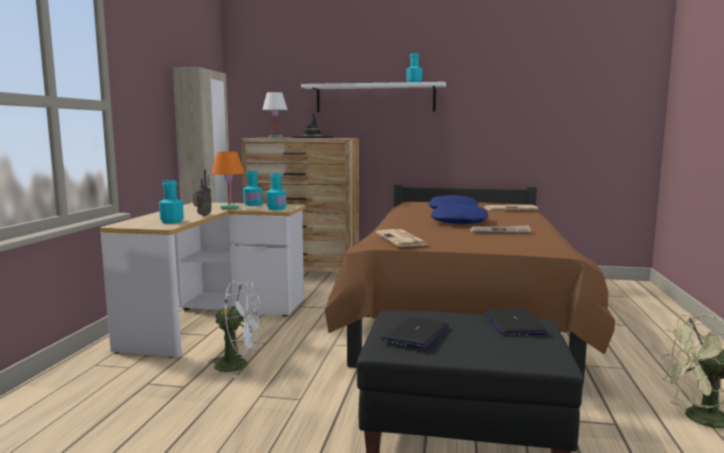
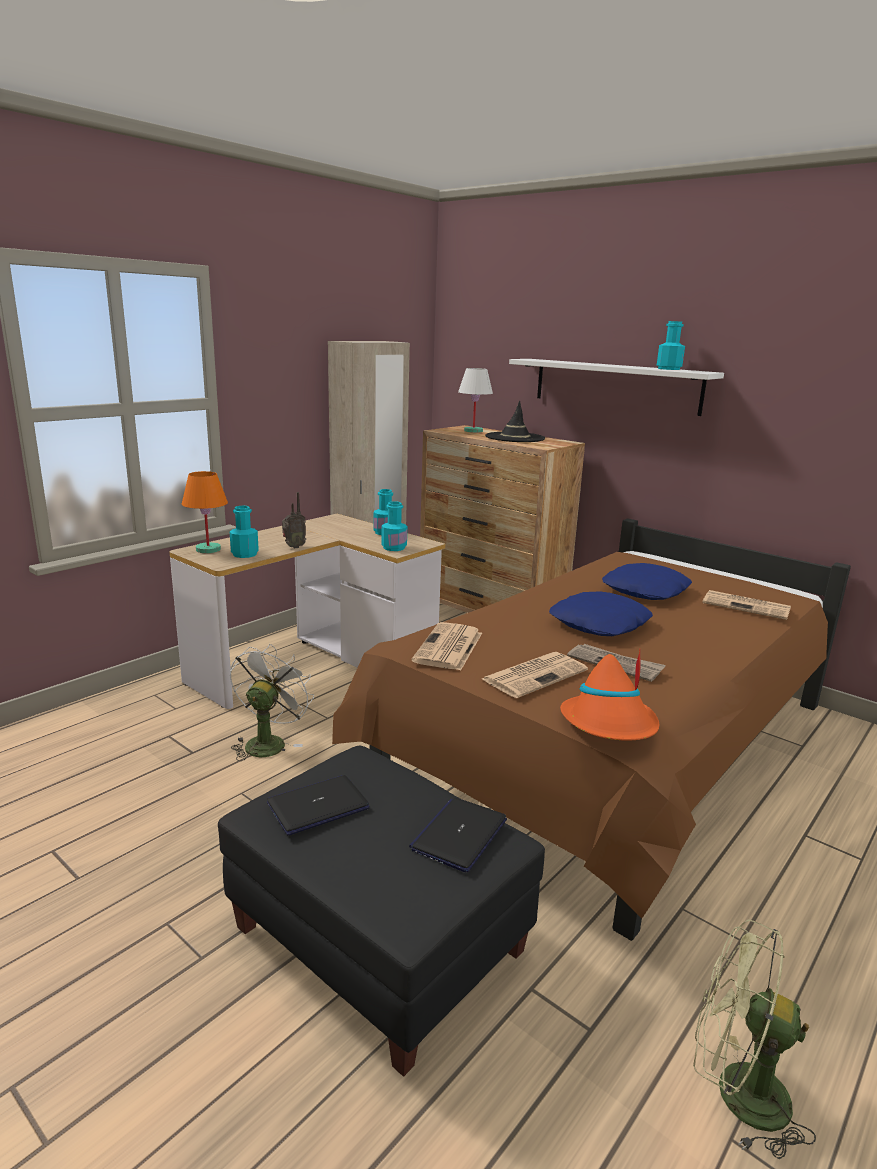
camera: 30 degrees right, 10 degrees up
(229, 208) = (347, 535): orange table lamp -> orange table lamp (208, 549)
(239, 365) = (268, 742): white fan -> white fan turned 105 degrees counterclockwise
(472, 240) = (535, 674): none -> newspaper
(546, 247) = (610, 725): none -> orange hat

